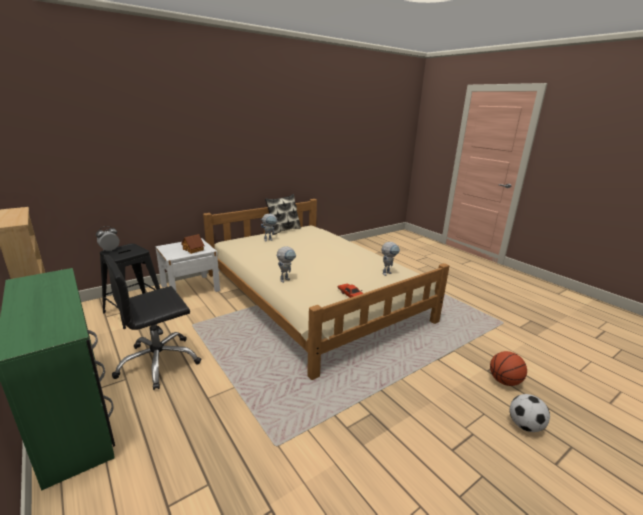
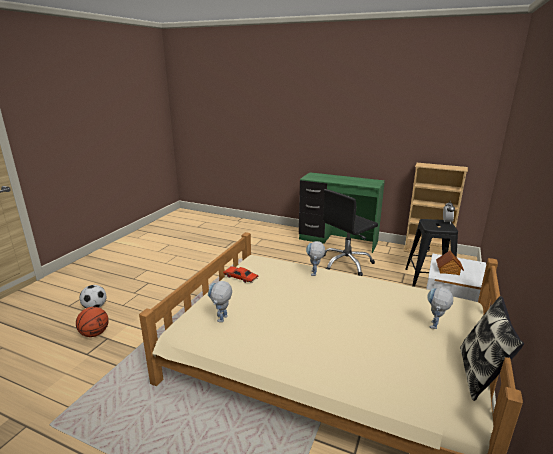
camera: 150 degrees right, 0 degrees up
(159, 362) = (346, 263): black office chair -> black office chair turned 150 degrees counterclockwise

